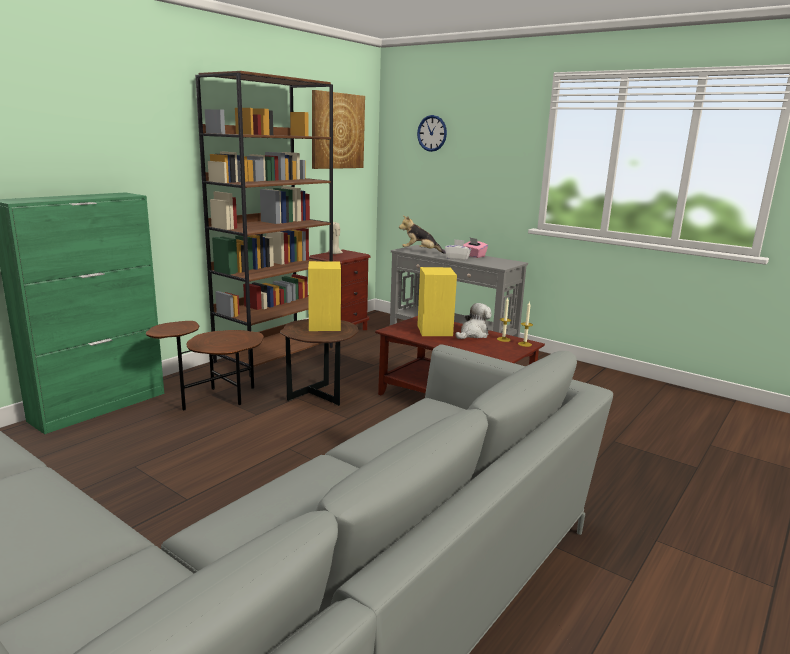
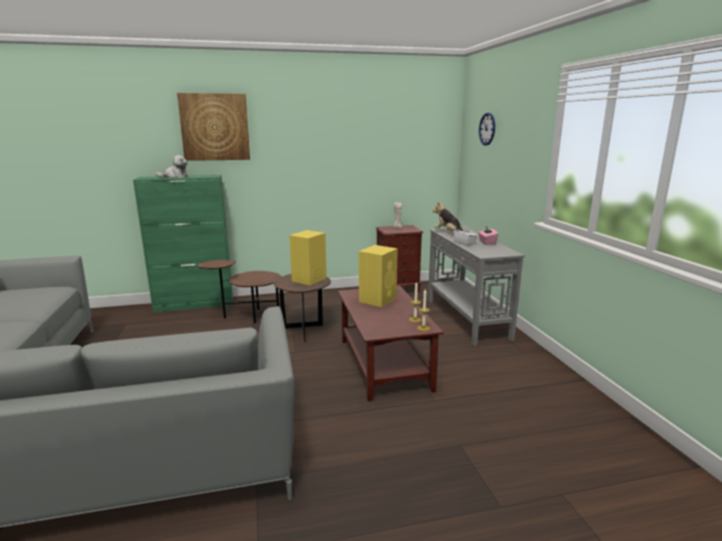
camera: 40 degrees right, 0 degrees up
(275, 354) = (328, 296): brown bookcase -> none
(337, 131) = (411, 129): picture -> picture (215, 127)
(473, 334) = (400, 309): plush toy -> plush toy (174, 177)

